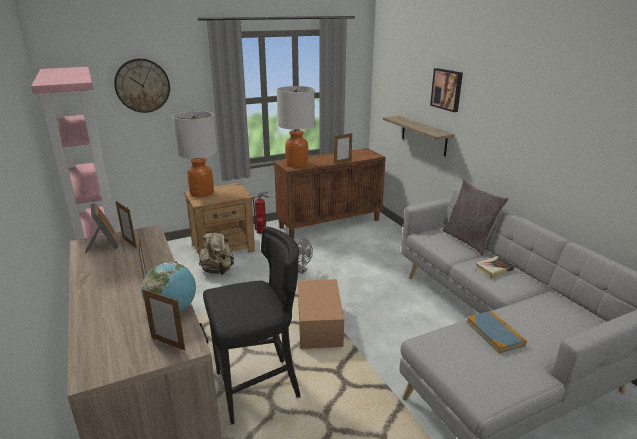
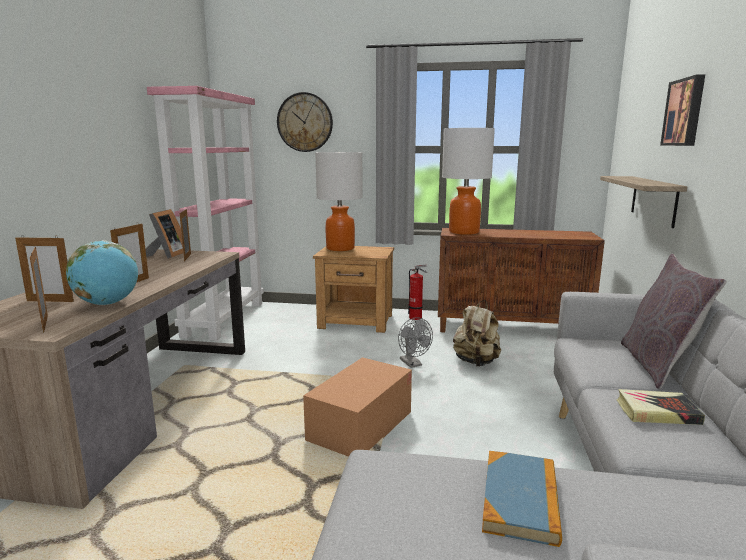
camera: 35 degrees right, 10 degrees down
(218, 270) = (323, 339): beige backpack -> beige backpack (476, 362)
(258, 388) = (208, 460): black stool -> none
(342, 162) = (528, 237): picture frame -> picture frame (50, 301)

